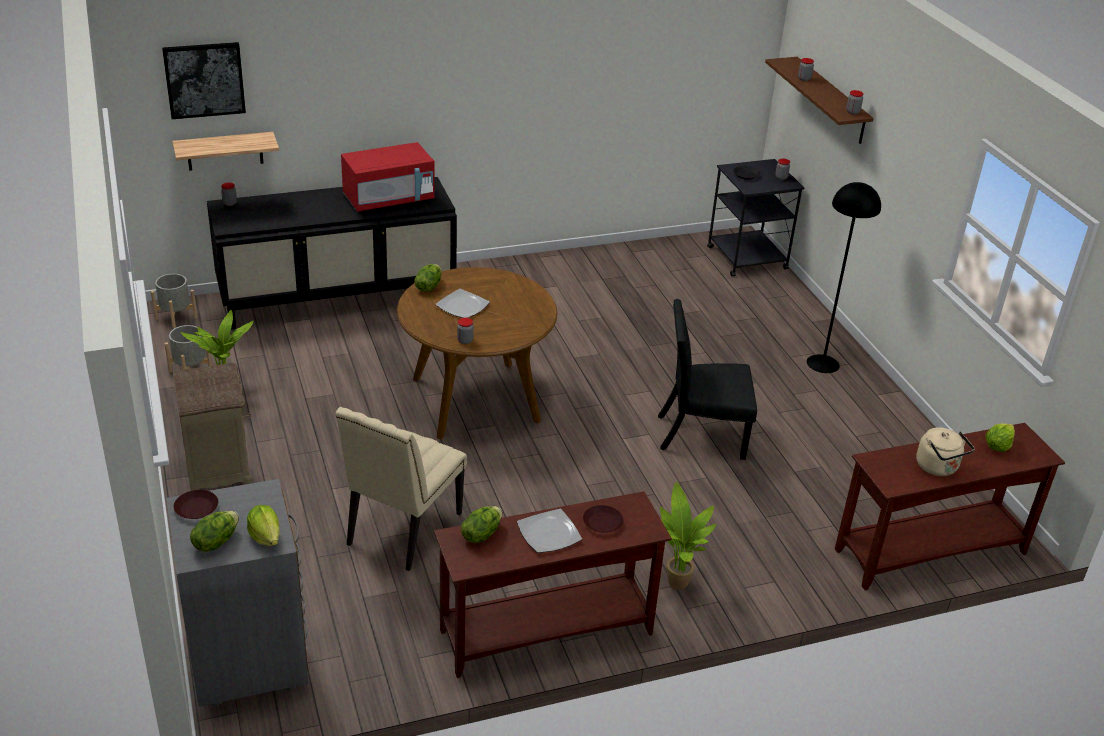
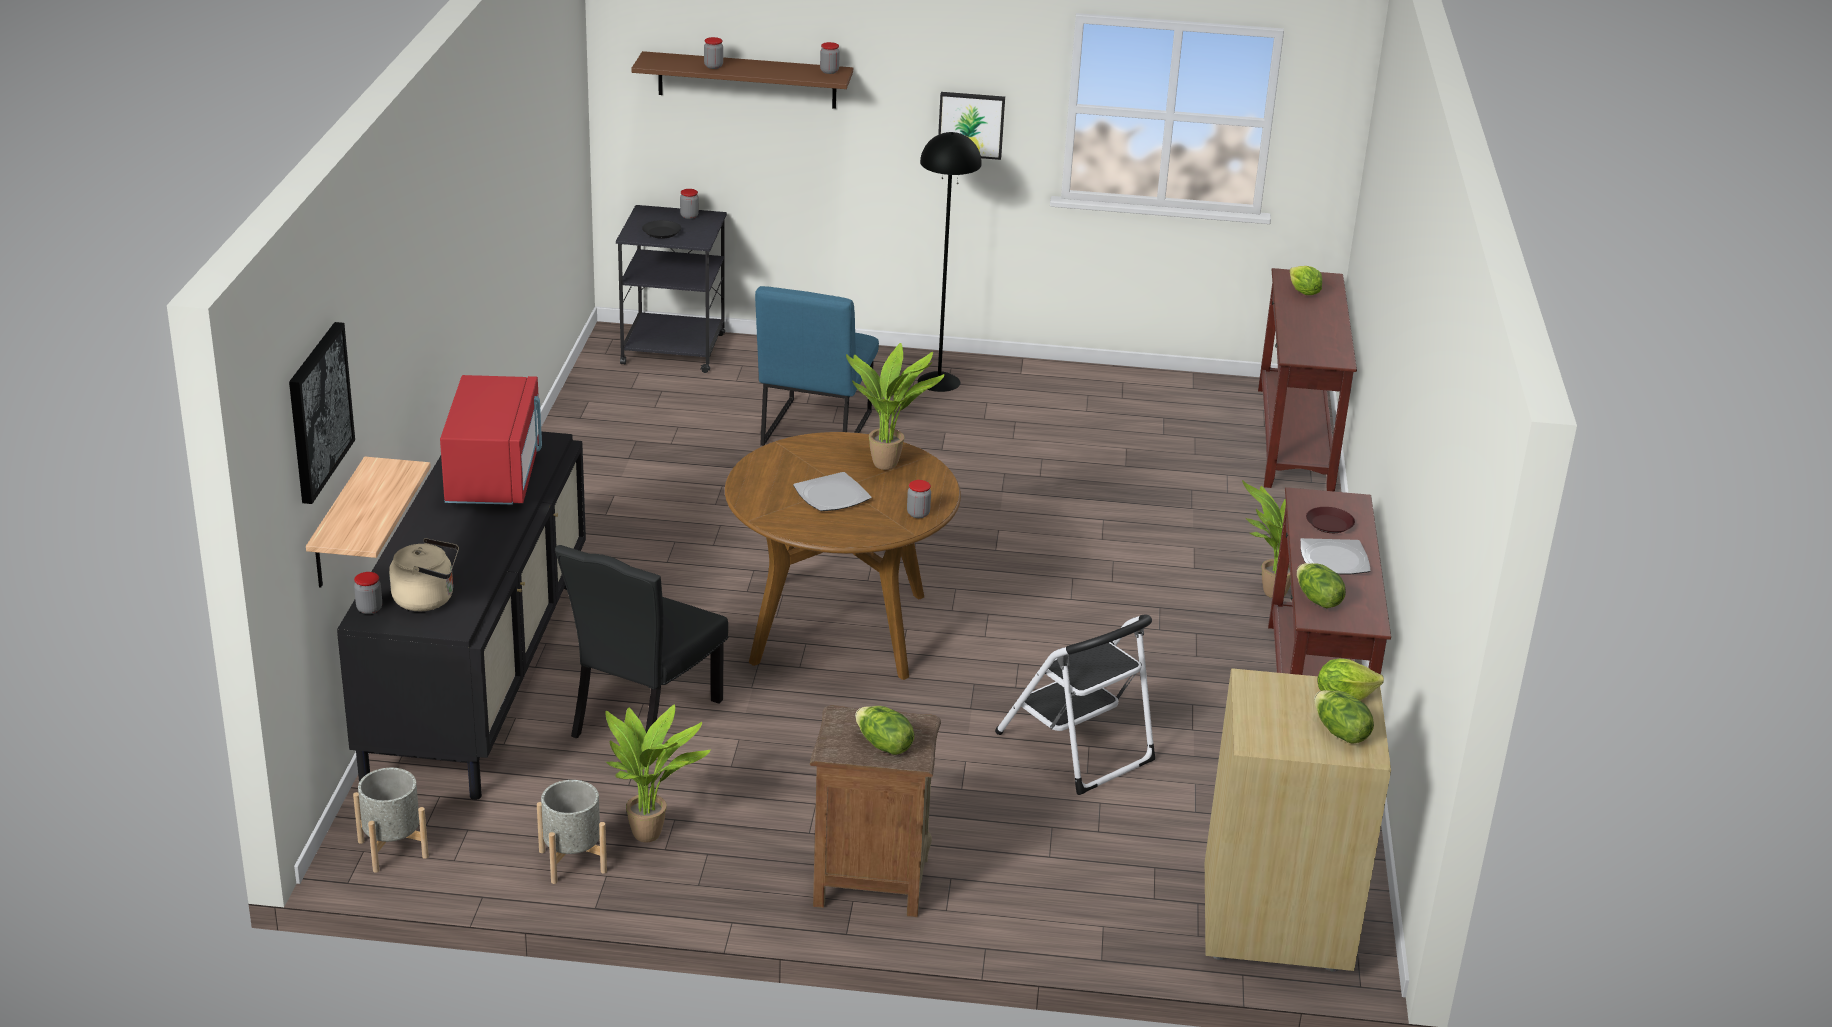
camera: 65 degrees left, 5 degrees down
(196, 508) = (1267, 736): brown plate -> none
(249, 662) = (1274, 926): grey dresser -> brown dresser
(404, 528) = (1077, 749): beige chair -> step ladder
(428, 286) = (761, 507): lettuce -> lettuce (883, 745)
(520, 317) = (889, 464): none -> potted plant
(703, 332) = (814, 430): none -> blue chair
(703, 435) = (1024, 497): black chair -> black chair (645, 715)
(915, 195) = (971, 124): none -> picture
(938, 468) = (1323, 330): beige kettle -> beige kettle (428, 599)

